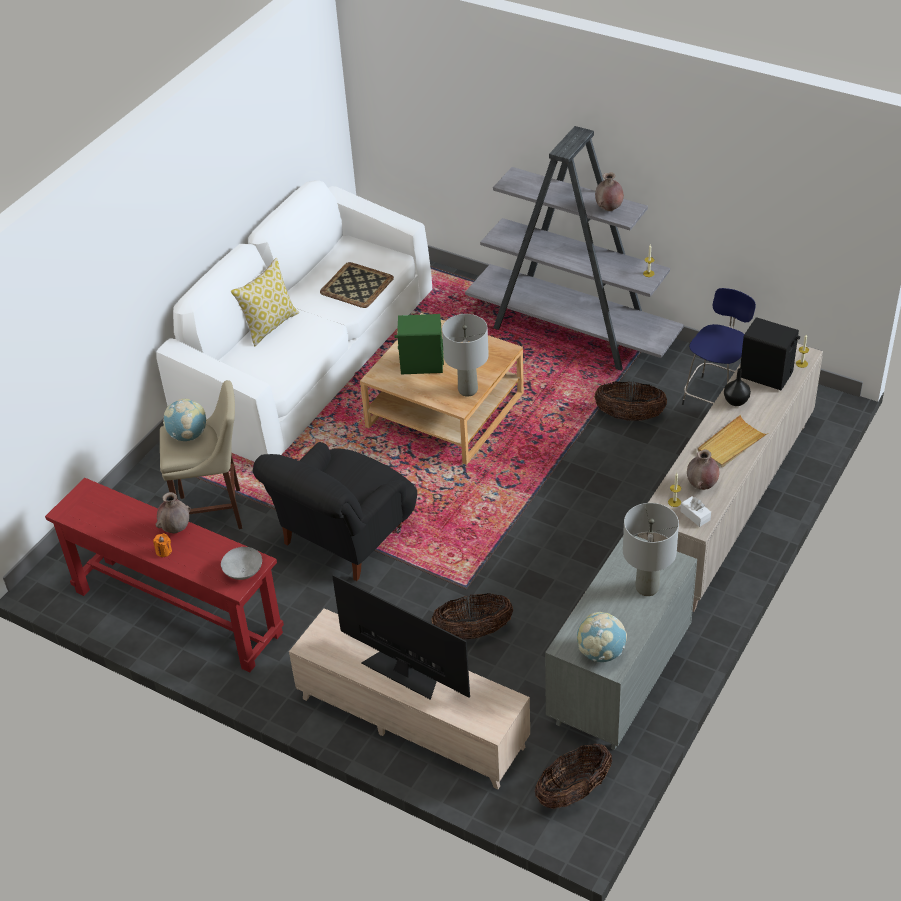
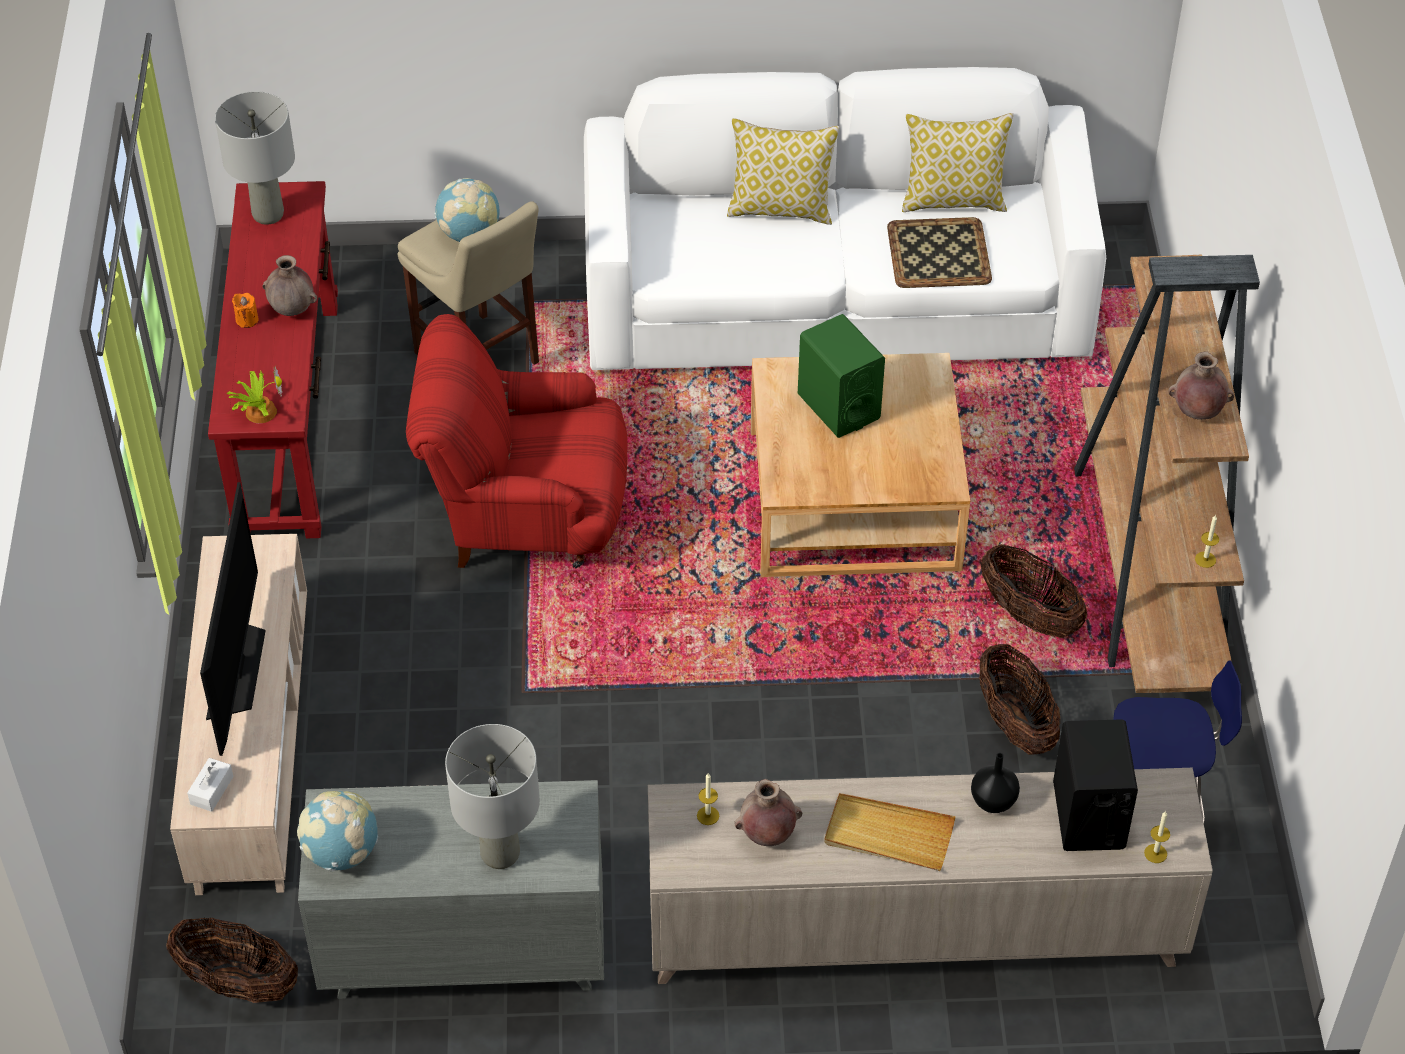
camera: 55 degrees right, 5 degrees up
(242, 572) = (259, 411): grey bowl -> potted plant
(325, 266) = (953, 200): none -> pillow
(344, 538) = (526, 515): black armchair -> red armchair
(467, 390) = (824, 482): grey table lamp -> grey table lamp (268, 214)
(473, 632) = (449, 738): basket -> basket (1029, 615)
(573, 332) = (1149, 567): grey bookcase -> brown bookcase
(695, 515) = (696, 853): white tissue box -> white tissue box (212, 790)

